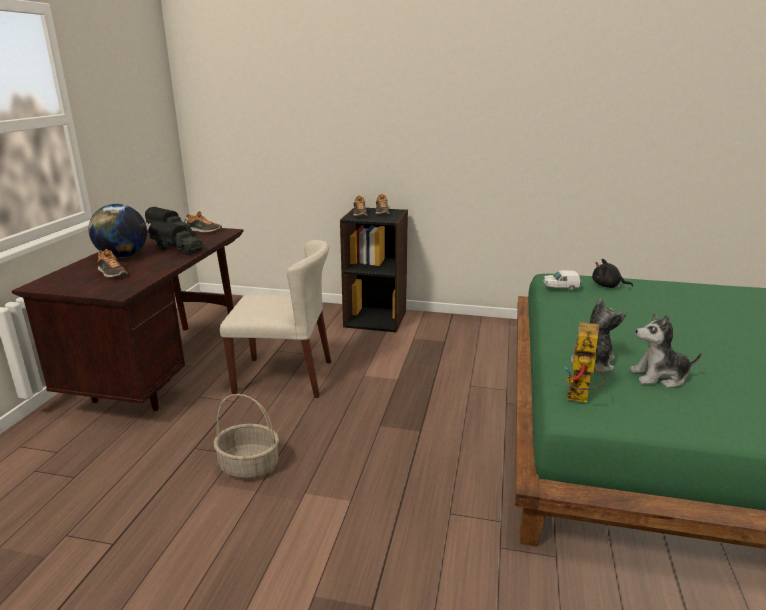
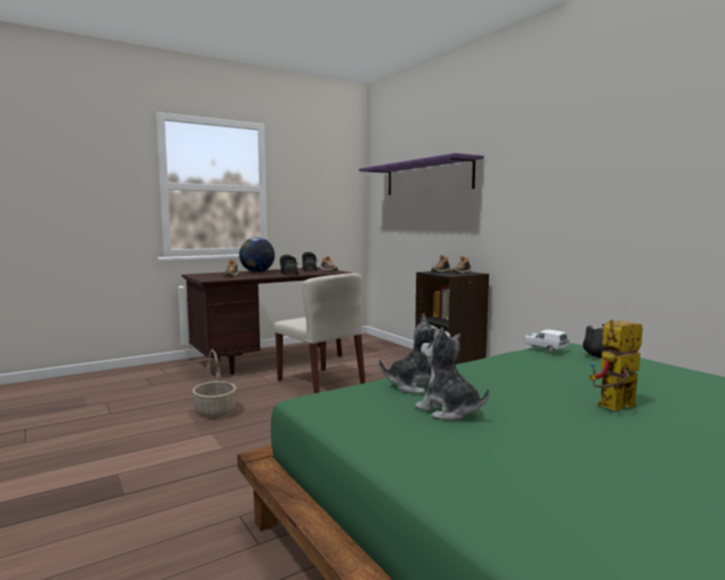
camera: 45 degrees right, 15 degrees down
(300, 95) = (427, 178): none -> purple shelf
(580, 398) = (336, 395): toy robot -> toy robot (614, 408)

